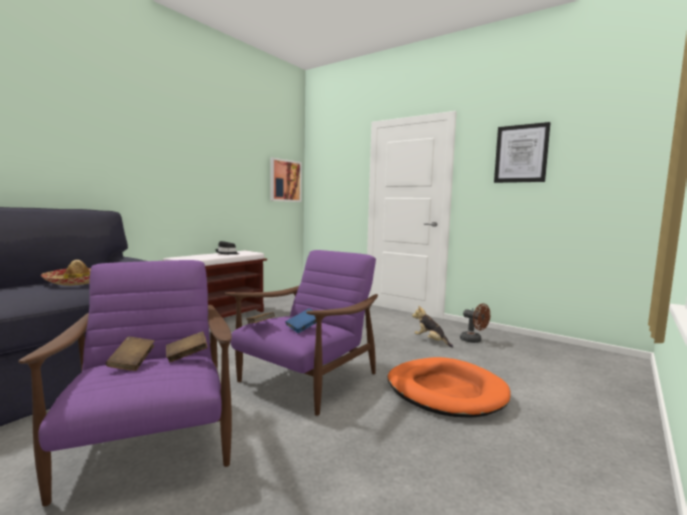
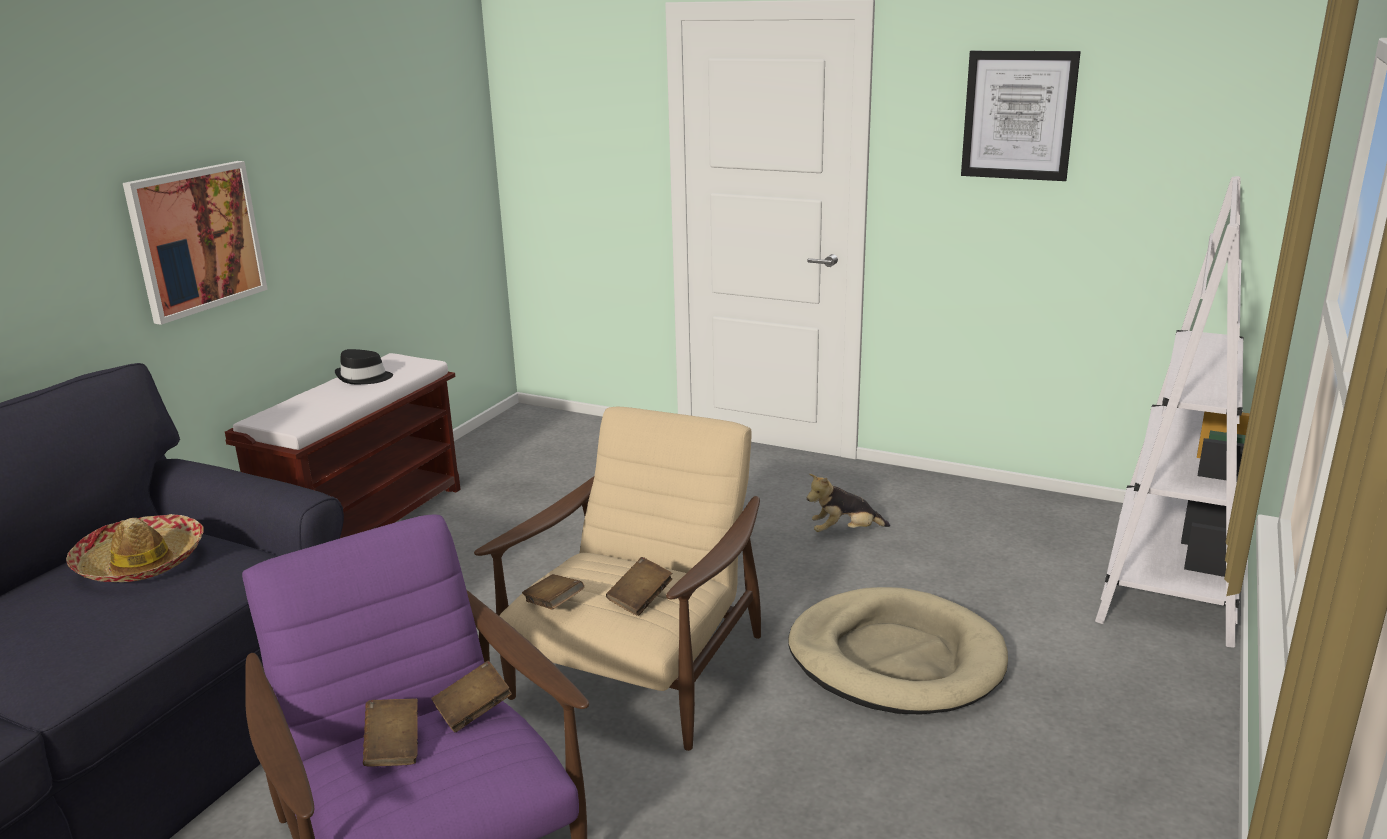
camera: 10 degrees left, 15 degrees up
(285, 180) = (453, 151): picture -> picture (196, 239)
(303, 328) = (640, 599): blue book -> brown book
(306, 379) = (638, 672): purple armchair -> beige armchair
(431, 341) = (844, 532): plush toy -> plush toy turned 45 degrees counterclockwise
(445, 391) = (895, 658): orange dog bed -> beige dog bed
(474, 340) = (927, 517): brown fan -> none
(610, 376) = (1170, 575): none -> white bookcase

